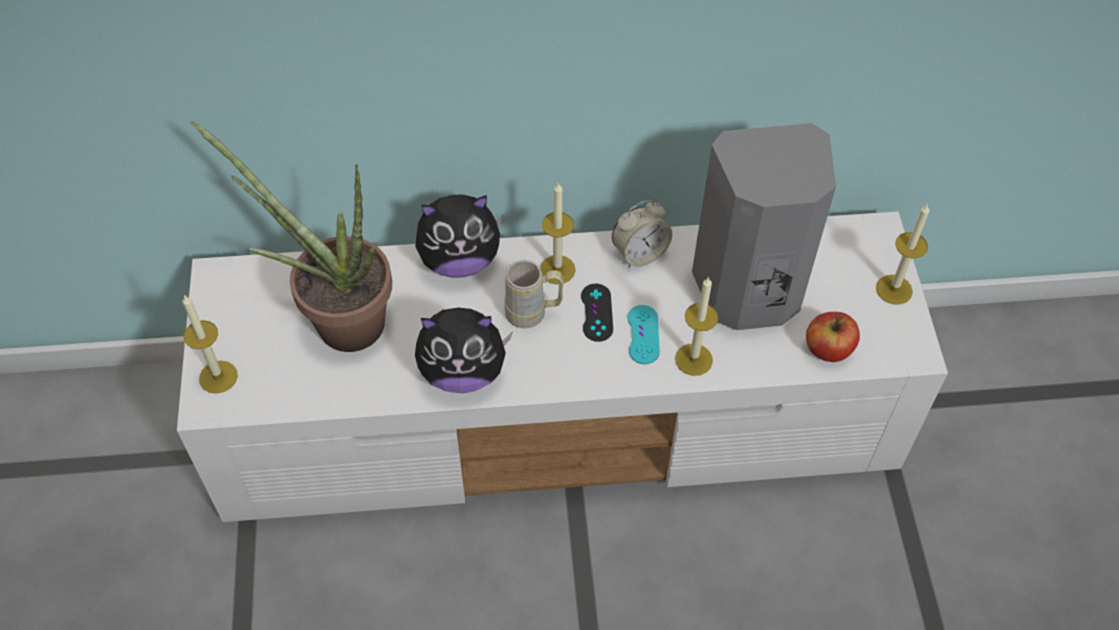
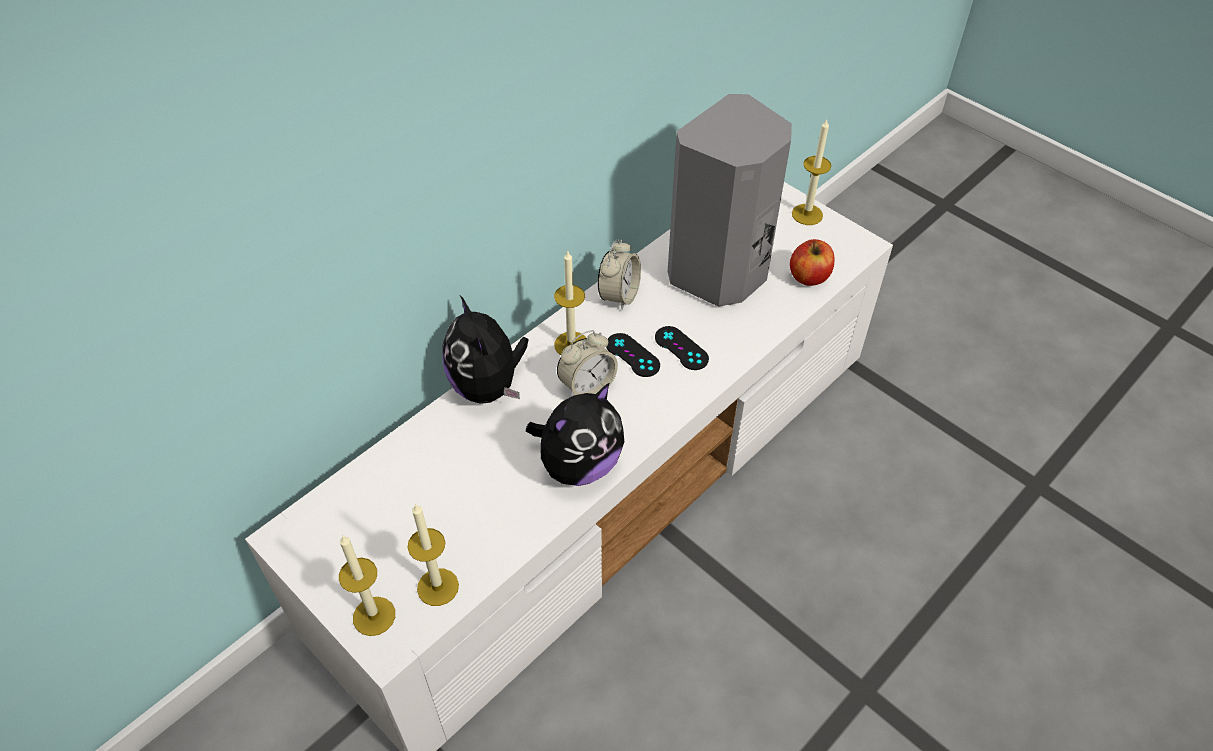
camera: 40 degrees left, 5 degrees down
(337, 319) = (433, 497): potted plant -> none
(459, 260) = (488, 386): plush toy -> plush toy turned 120 degrees clockwise
(534, 313) = (587, 386): beige mug -> alarm clock
(643, 334) = (681, 348): turquoise game controller -> black game controller
(693, 359) = (733, 341): candle -> candle (438, 587)

